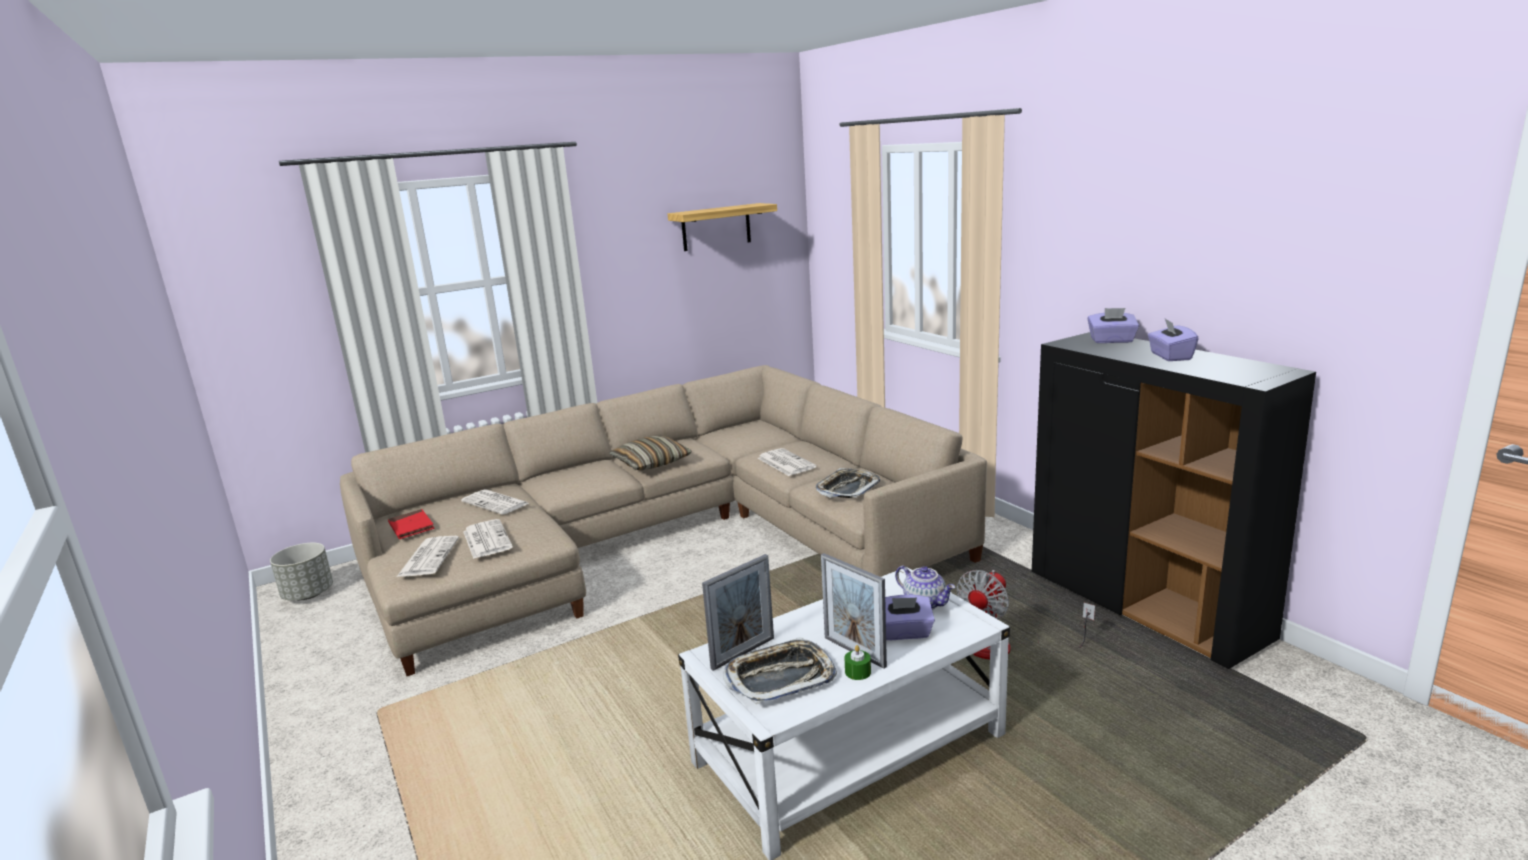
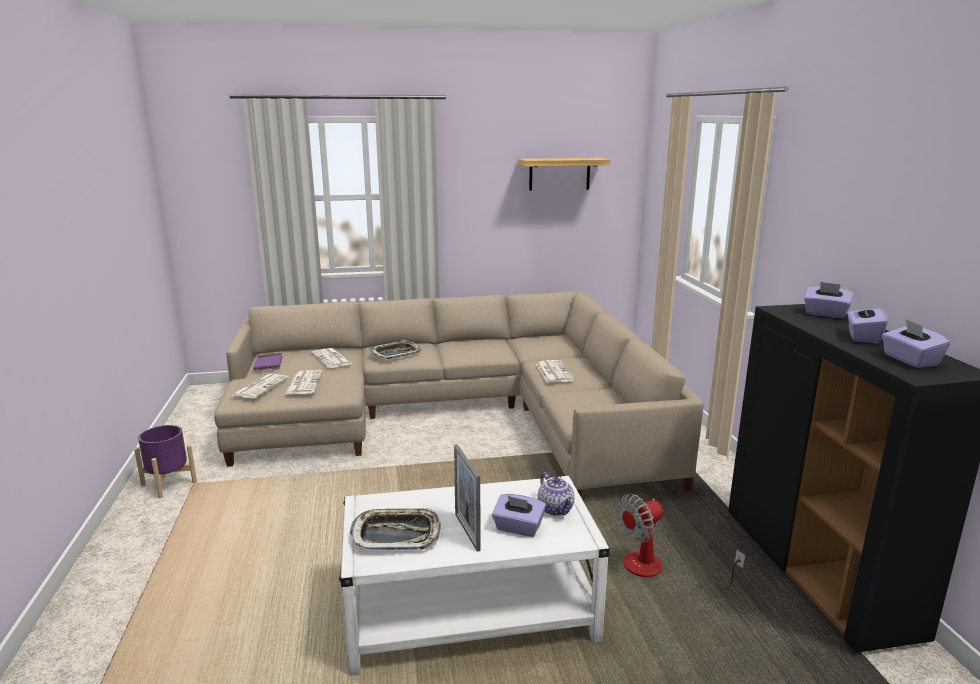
camera: 20 degrees right, 0 degrees up
(308, 594) = (213, 397): grey planter -> none
(338, 720) = (169, 484): none -> purple planter
(411, 527) = (268, 364): red book -> purple book
(651, 462) = (458, 352): pillow -> none
(743, 653) = (387, 508): picture frame -> none
(847, 488) = (584, 402): tray -> tray (395, 353)
(858, 672) = (455, 548): green candle -> none
(1233, 370) = (910, 360): none -> purple tissue box

